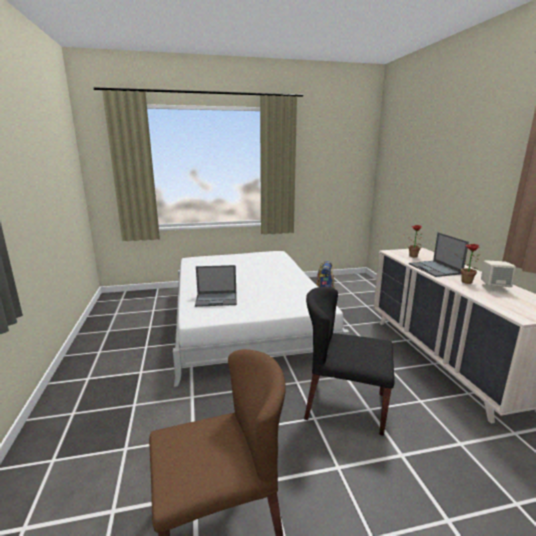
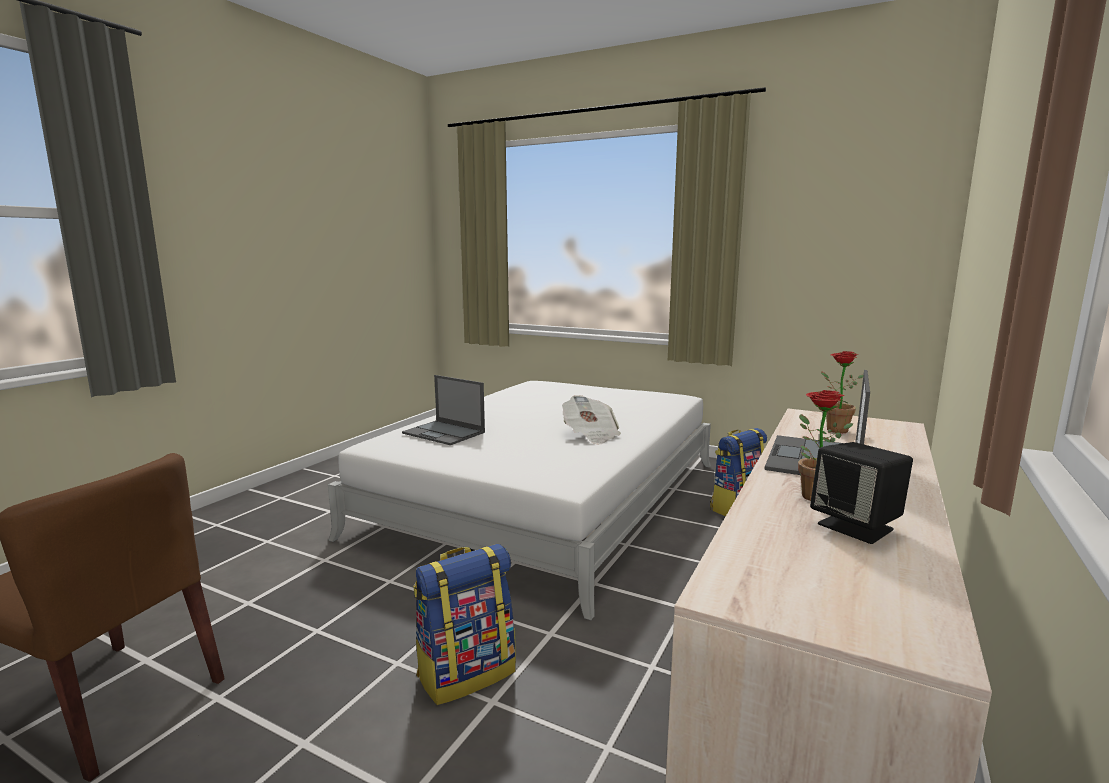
camera: 40 degrees right, 5 degrees down
(282, 281) = (590, 435): none -> newspaper
(344, 405) = (467, 673): black chair -> backpack
(494, 288) = (856, 527): beige speaker -> black speaker

